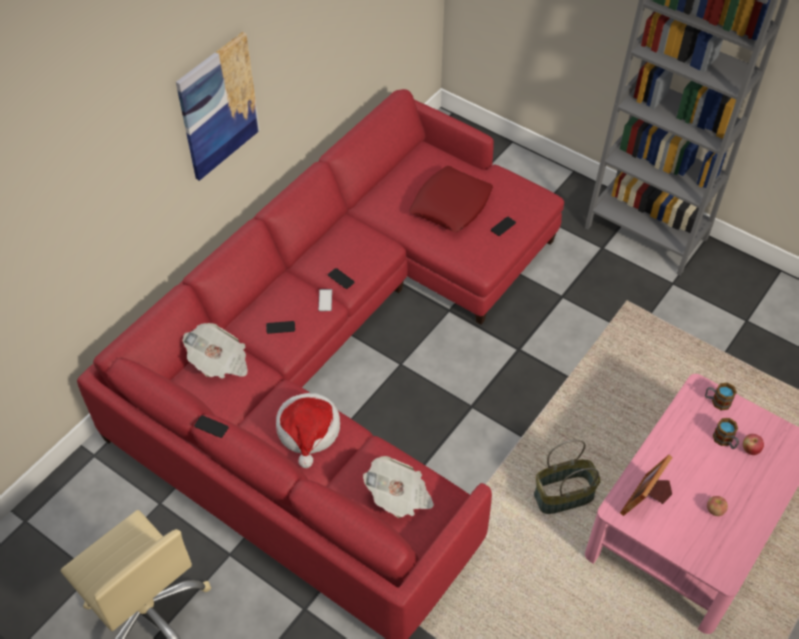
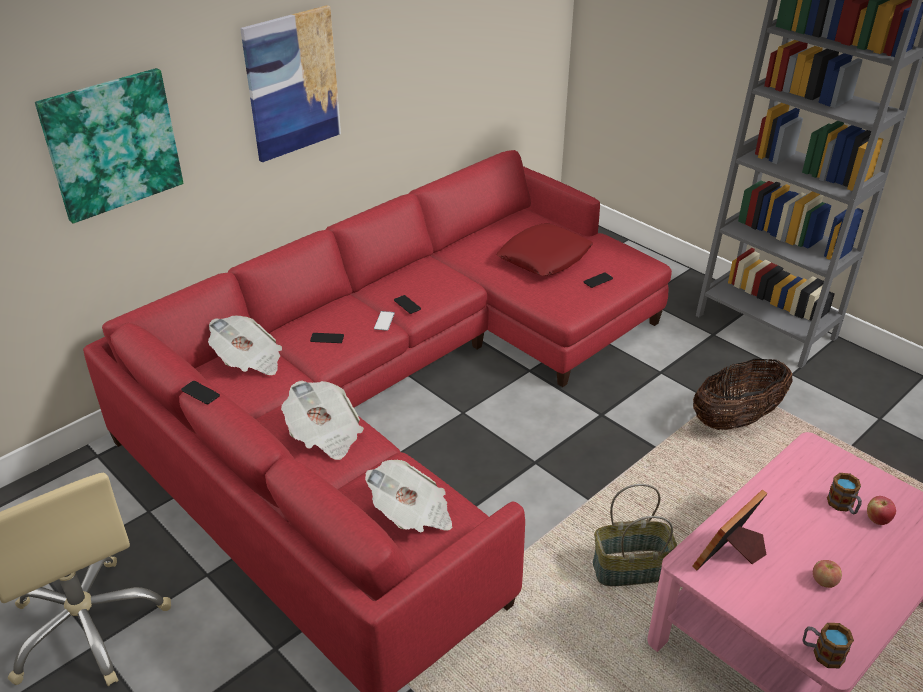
camera: 10 degrees right, 15 degrees down
(84, 215) = (112, 144): none -> picture
(308, 431) = (325, 435): hat -> newspaper
(630, 338) = (736, 419): none -> basket
(717, 401) = (835, 463): mug -> mug (822, 653)

